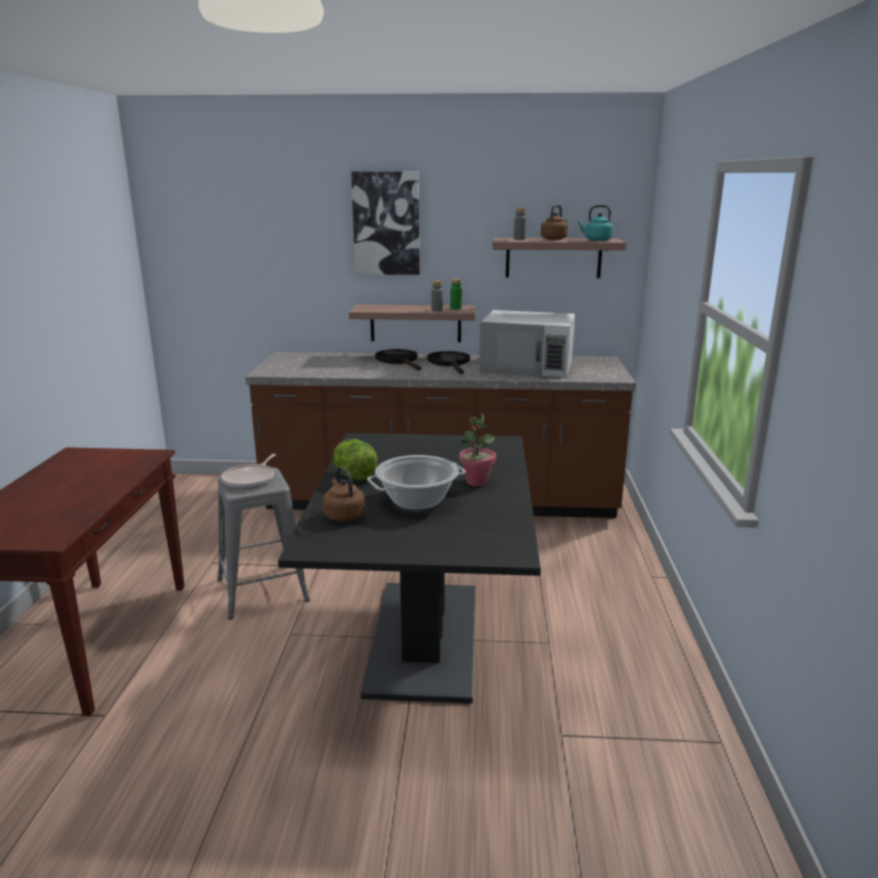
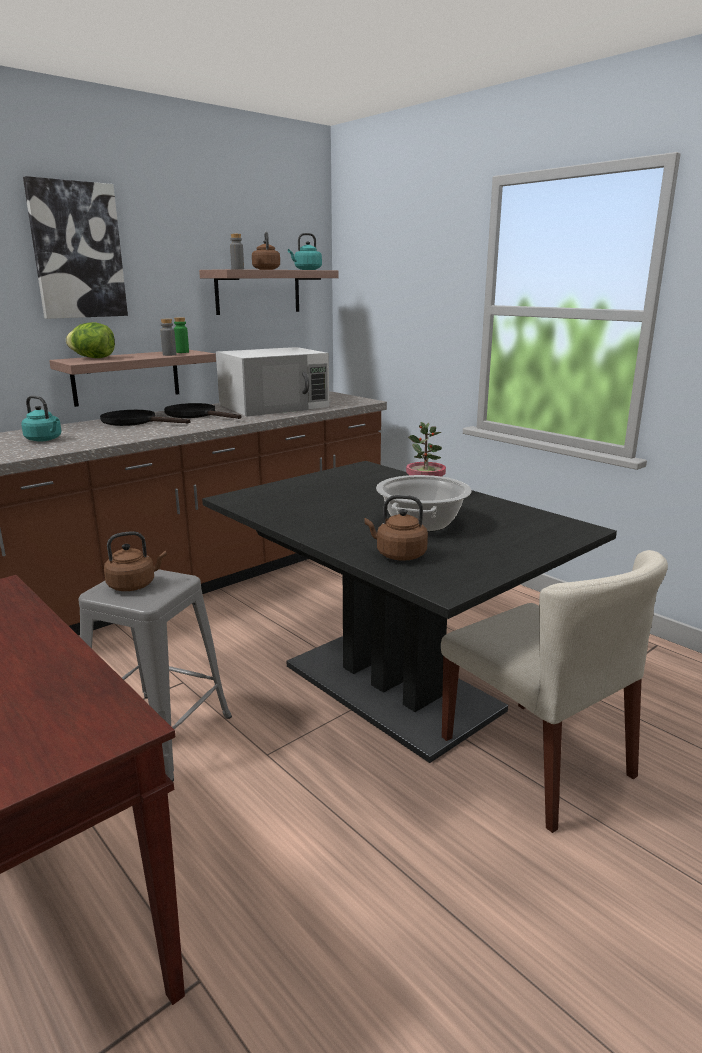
camera: 45 degrees left, 0 degrees up
(250, 479) = (134, 585): frying pan -> brown kettle
(319, 364) = (45, 440): none -> turquoise kettle
(354, 477) = (318, 526): lettuce -> lettuce (93, 358)
(428, 746) = (537, 760): none -> beige chair

